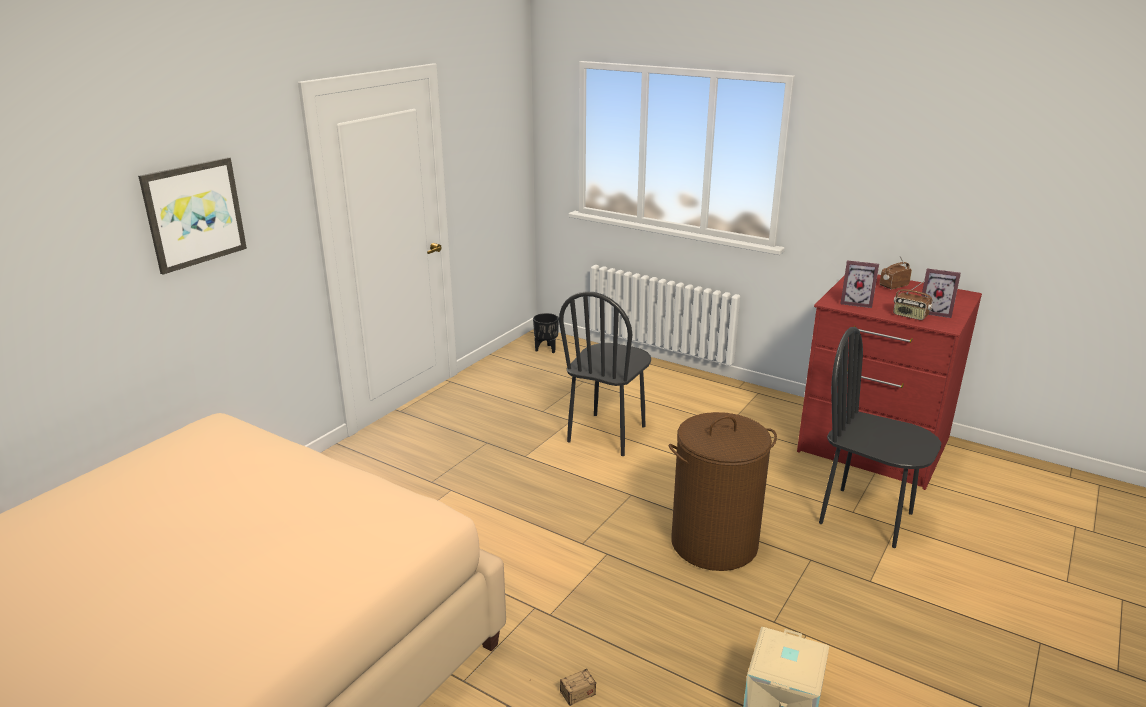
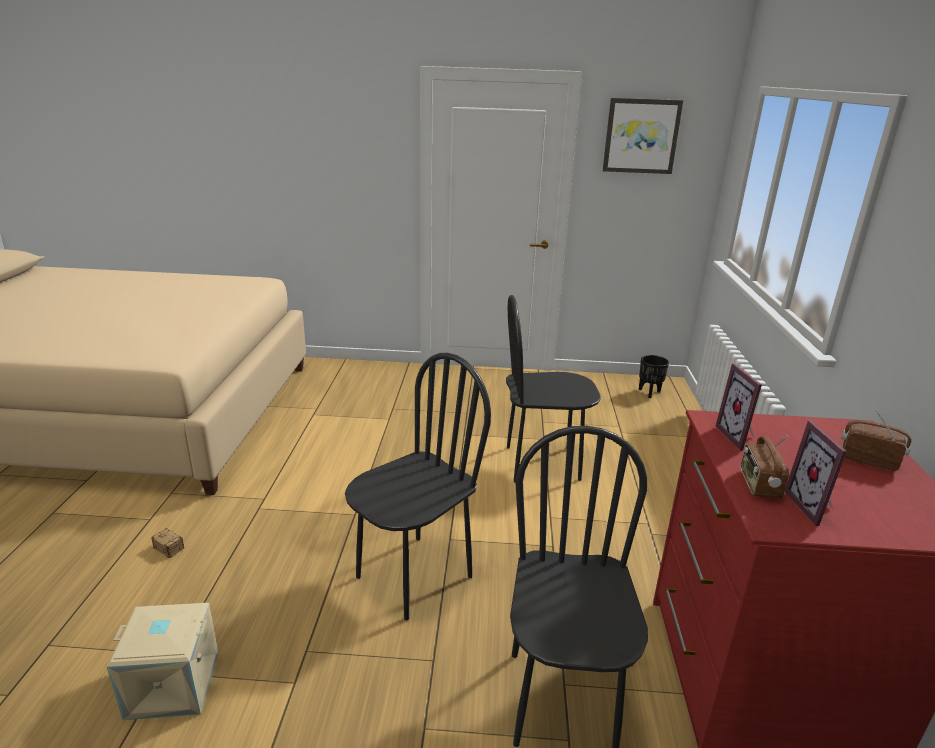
camera: 60 degrees right, 0 degrees up
(194, 214) = (315, 146): picture -> picture (641, 136)
(714, 543) = (413, 576): brown laundry basket -> black chair

